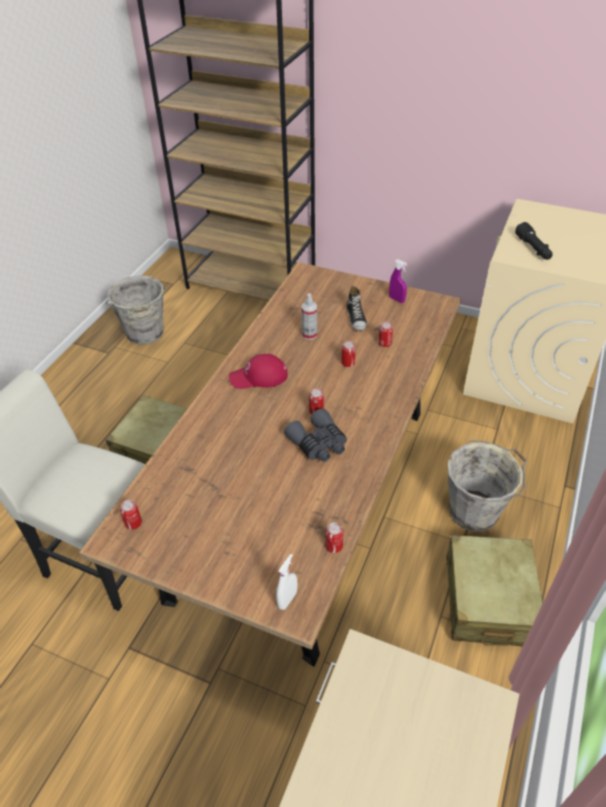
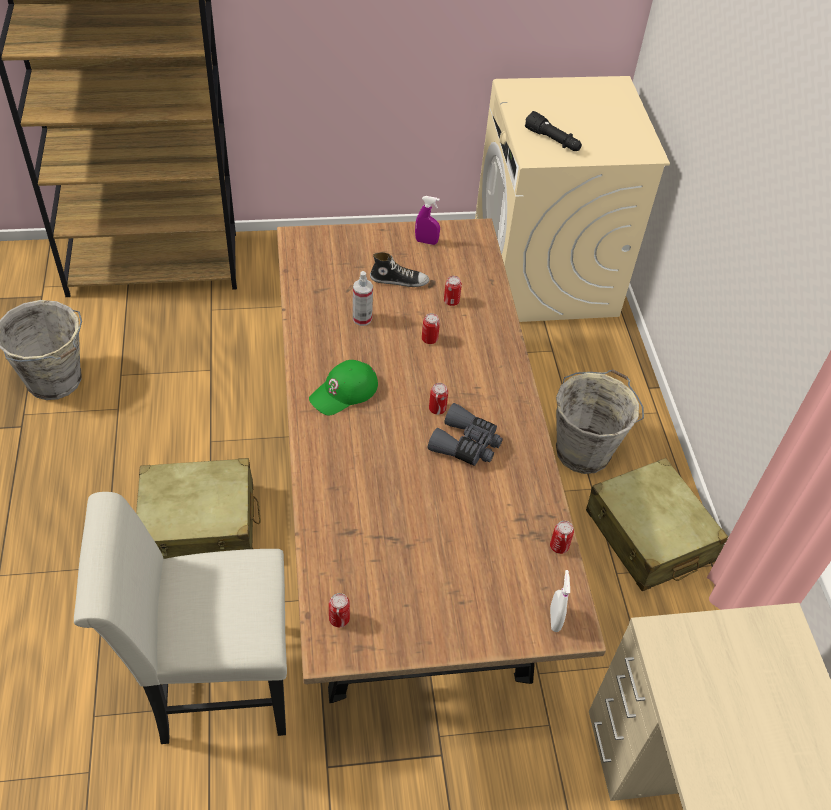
camera: 35 degrees left, 5 degrees up
(259, 377) = (344, 392): red cap -> green cap
(356, 318) = (399, 280): shoe -> shoe turned 45 degrees counterclockwise

